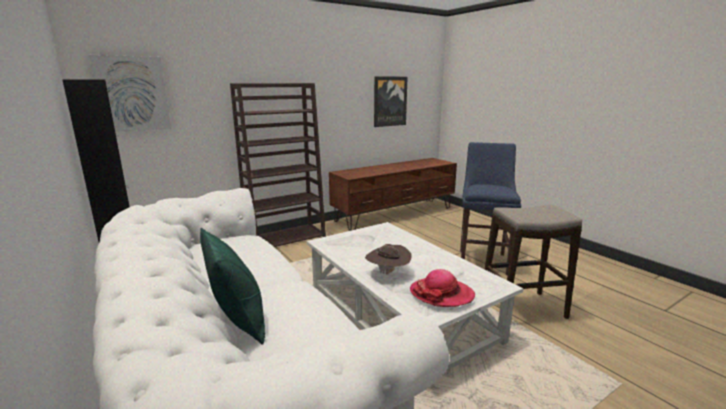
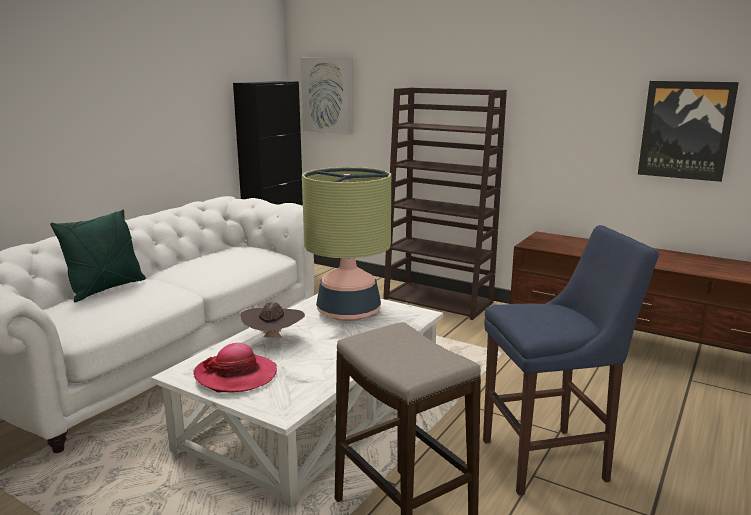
camera: 65 degrees right, 0 degrees up
(362, 243) = (348, 312): none -> table lamp

